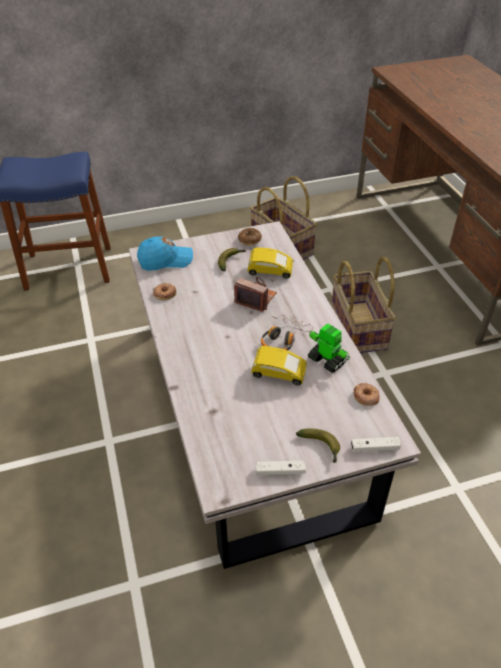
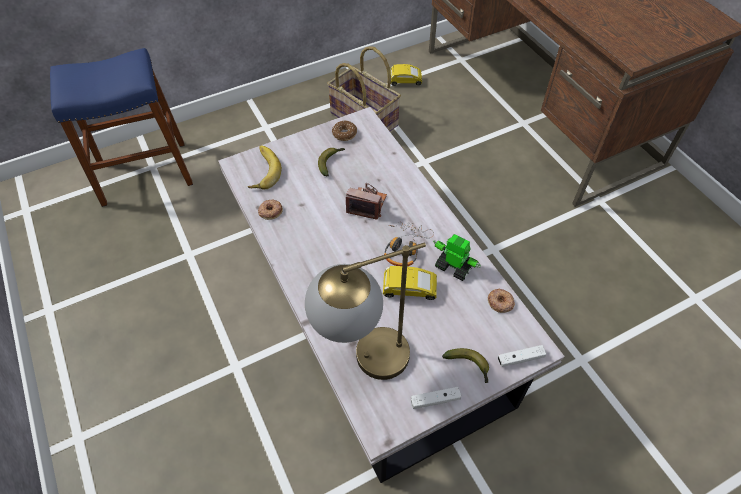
camera: 10 degrees left, 10 degrees up
(166, 260) = (262, 170): blue cap -> banana
(219, 428) = (364, 362): none -> table lamp
(270, 272) = (374, 170): yellow toy car -> yellow toy car (405, 82)
(357, 327) = (457, 202): basket -> none

